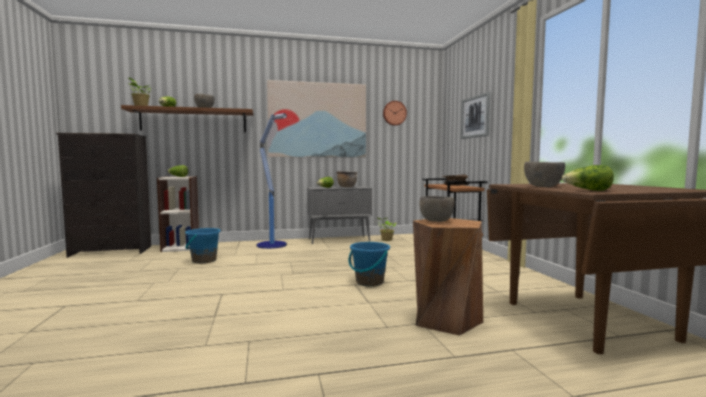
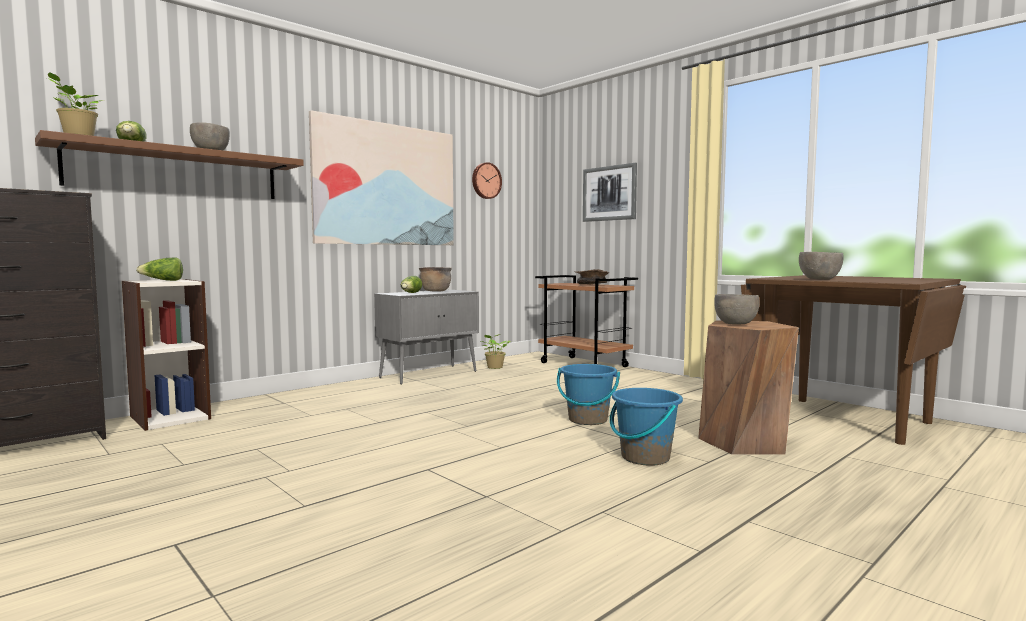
camera: 30 degrees left, 0 degrees up
(204, 260) = (275, 431): blue bucket -> blue bucket (645, 457)
(272, 245) = (341, 393): floor lamp -> none
(588, 190) = (883, 281): lettuce -> none

